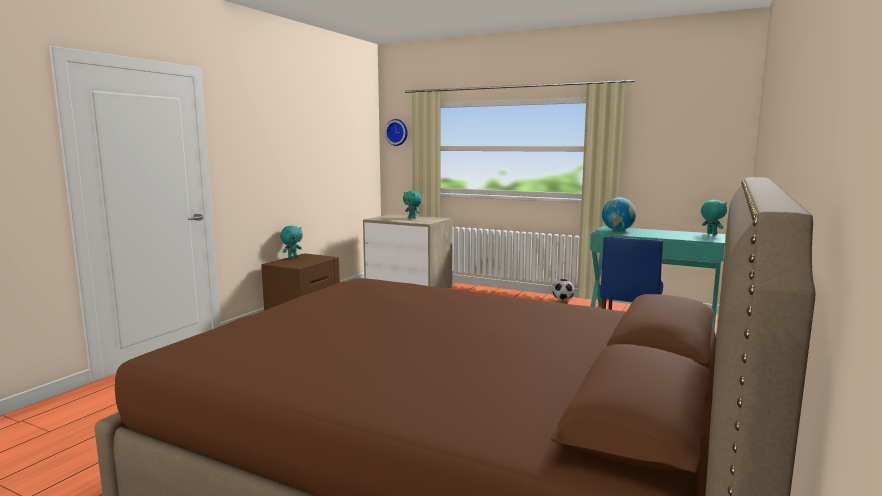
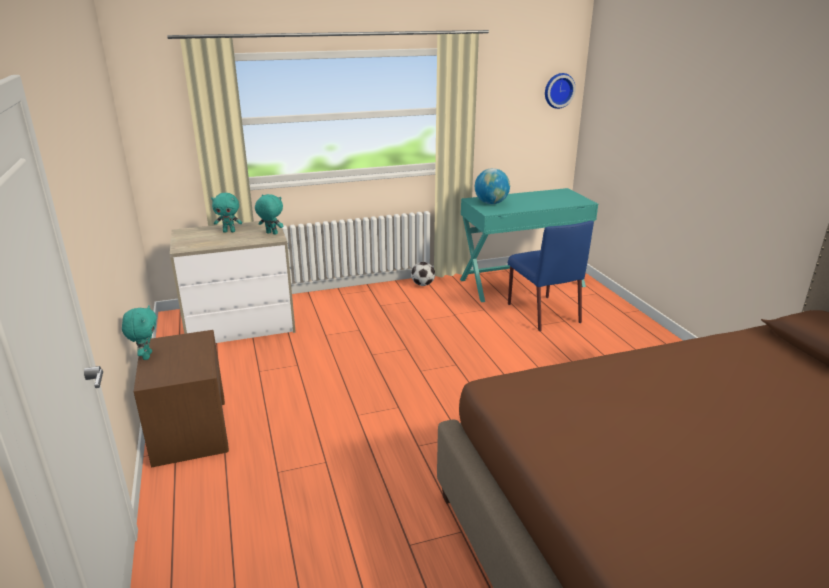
camera: 45 degrees left, 15 degrees up
(397, 132) = (152, 101): wall clock -> wall clock (558, 90)
(711, 234) = (561, 191): turquoise plush toy -> turquoise plush toy (271, 233)

